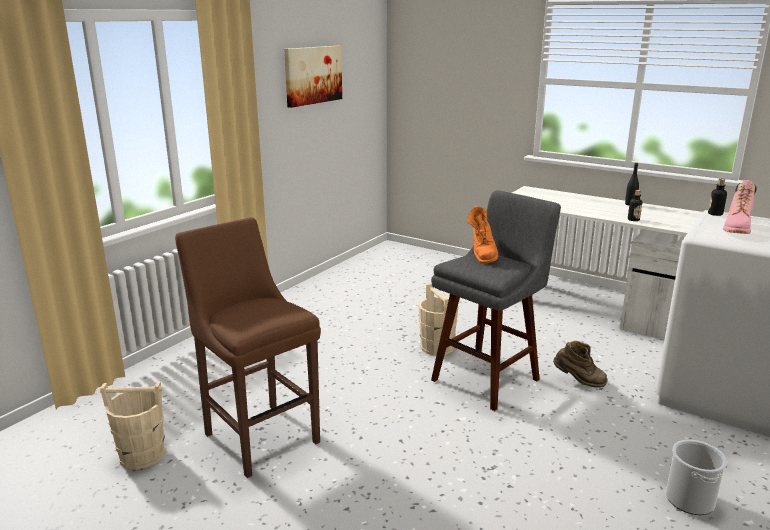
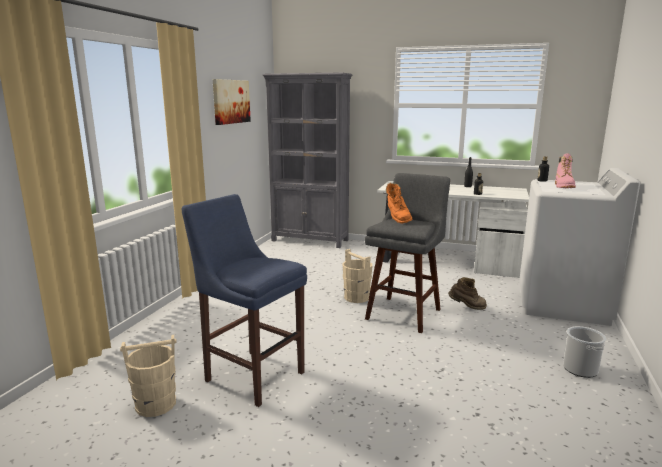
camera: 15 degrees left, 5 degrees down
(259, 435) = (251, 374): brown stool -> blue stool
(420, 255) = (310, 240): none -> grey bookcase

